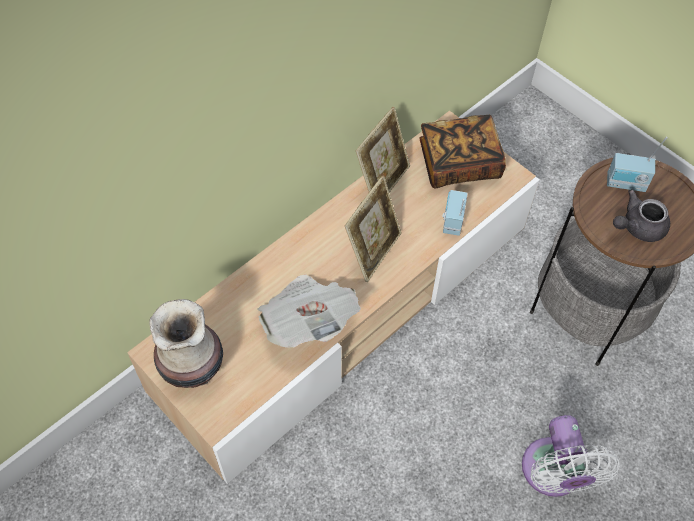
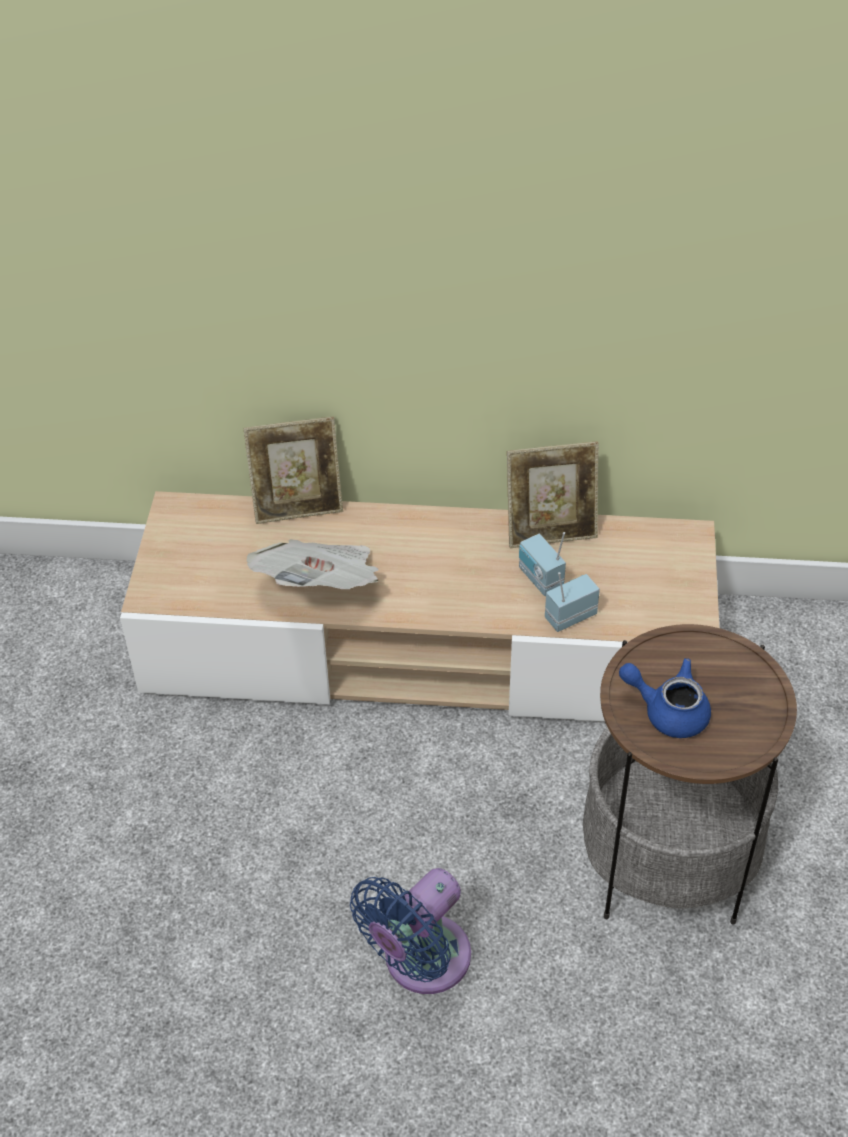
camera: 50 degrees right, 10 degrees down
(194, 369) = (184, 546): vase -> none
(373, 251) = (457, 579): picture frame -> picture frame (298, 506)
(459, 164) = (651, 573): book -> none
(553, 474) = (420, 961): white fan -> blue fan
(626, 184) = (715, 667): radio -> radio (539, 579)
(637, 227) = (668, 710): grey teapot -> blue teapot

